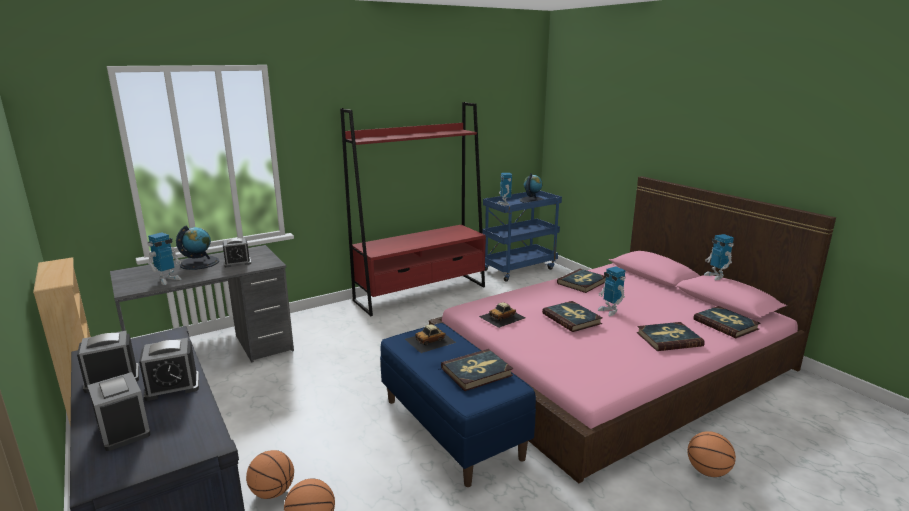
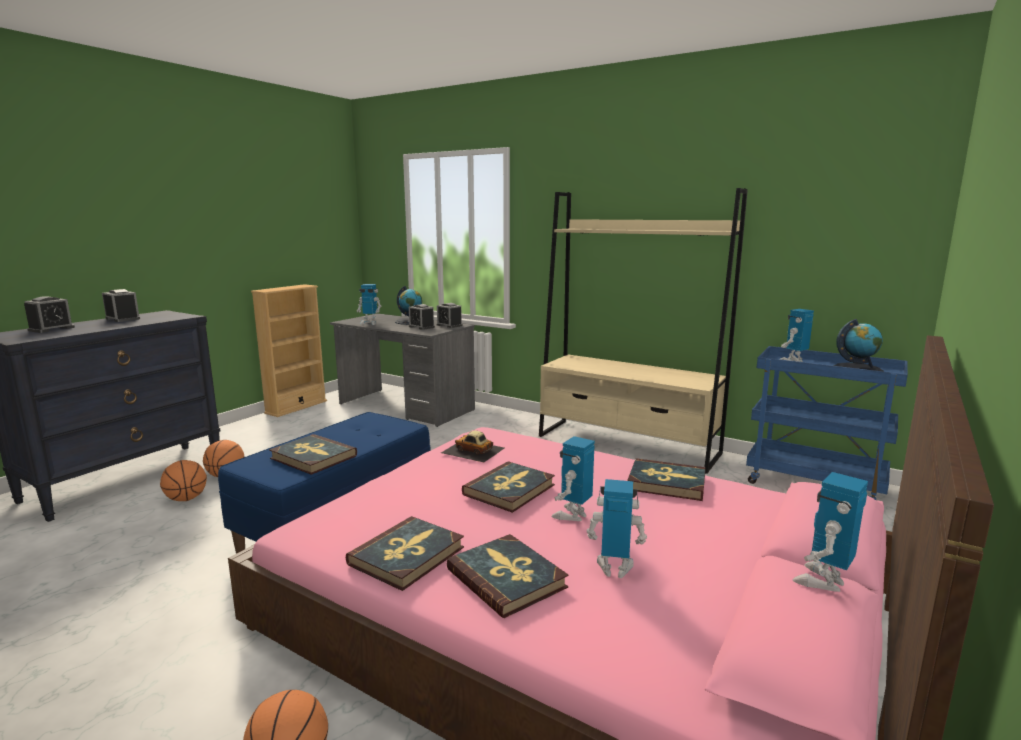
camera: 65 degrees right, 5 degrees down
(172, 387) = (105, 326): alarm clock -> alarm clock (449, 325)
(421, 293) = (627, 444): red bookcase -> beige bookcase
(430, 340) = (377, 428): toy car -> none
(665, 315) = (614, 569): none -> toy robot
(726, 324) = (647, 649): book -> book (407, 556)

